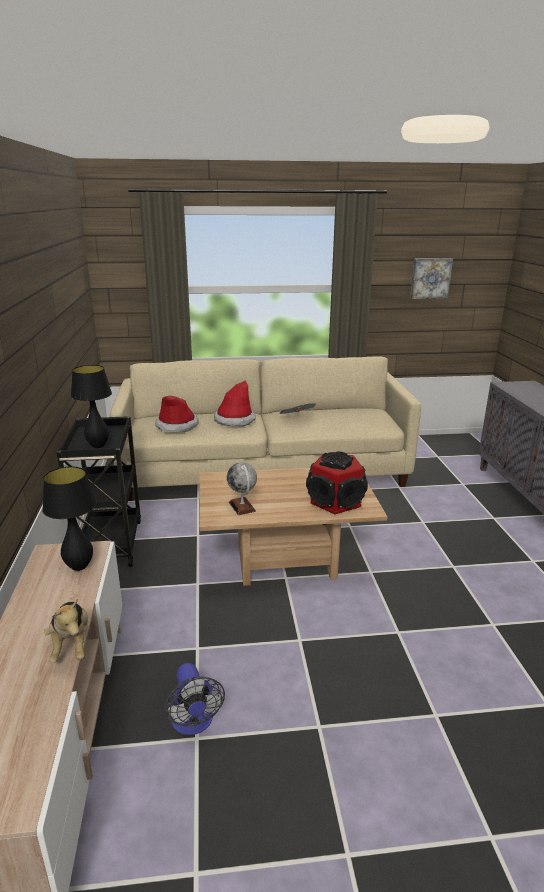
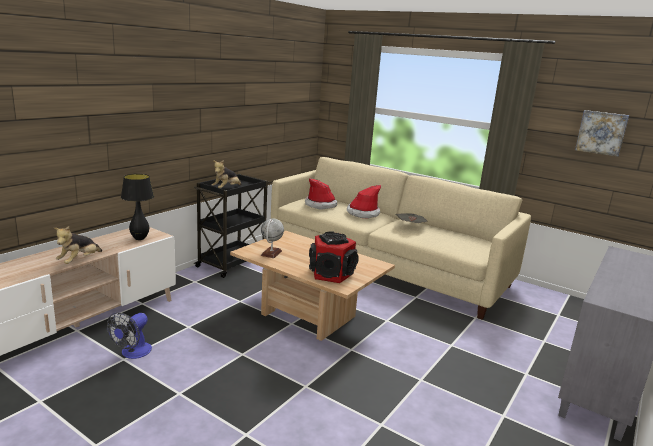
camera: 40 degrees right, 5 degrees down
(98, 446) = (226, 189): black table lamp -> plush toy

